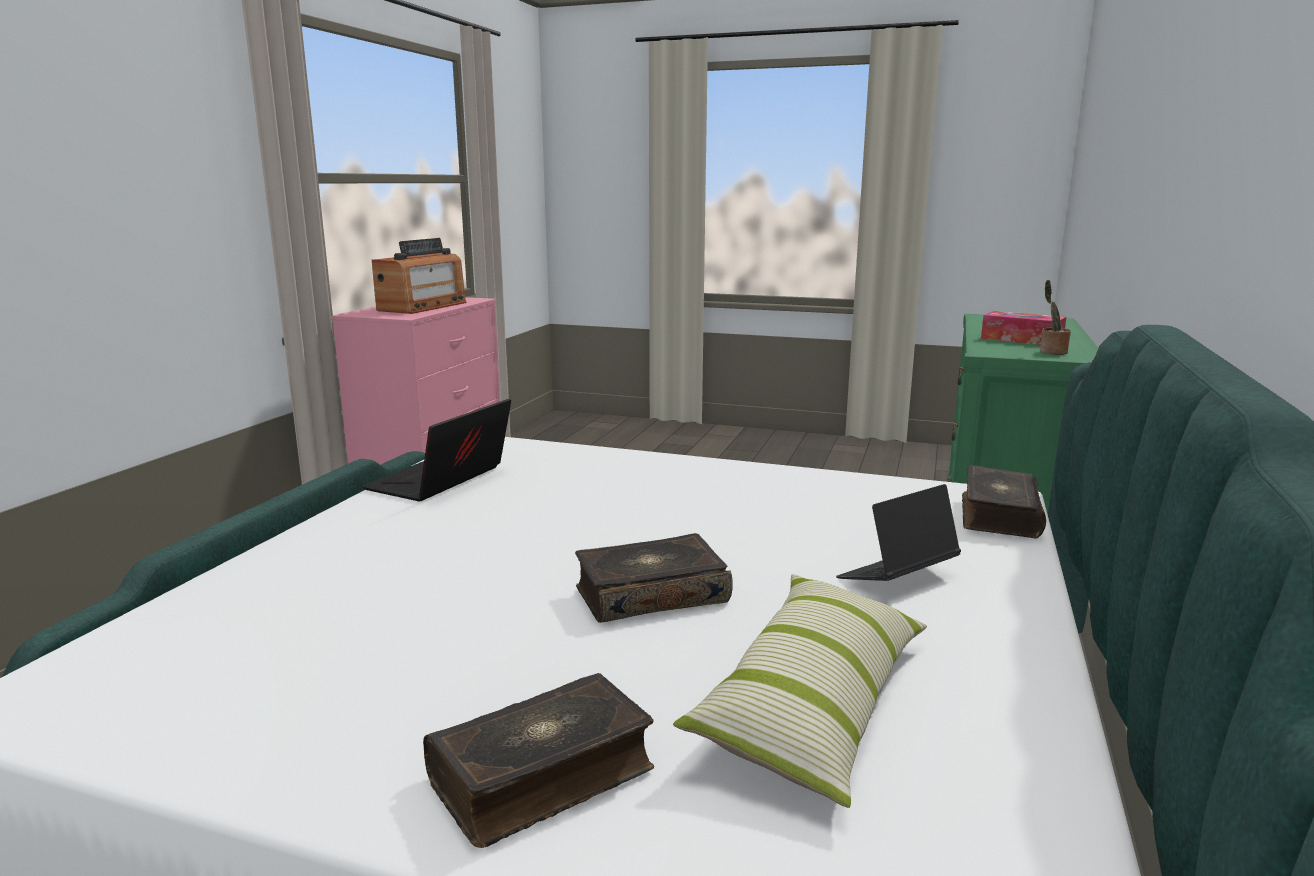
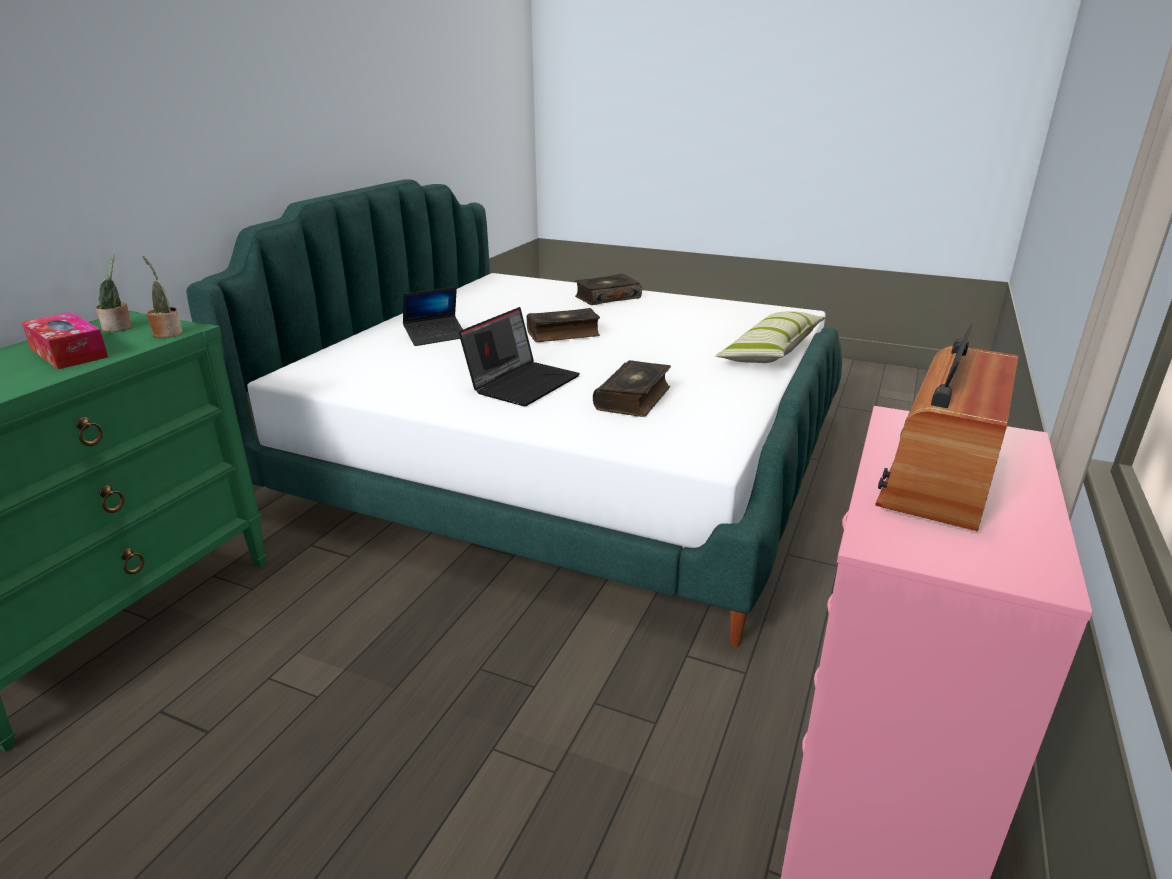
camera: 175 degrees left, 10 degrees up
(440, 481) = (718, 406): laptop -> laptop (522, 383)
(813, 704) = (516, 306): pillow -> pillow (771, 351)
(991, 350) = (167, 333): none -> potted plant
(998, 515) = (320, 364): book -> book (634, 398)

